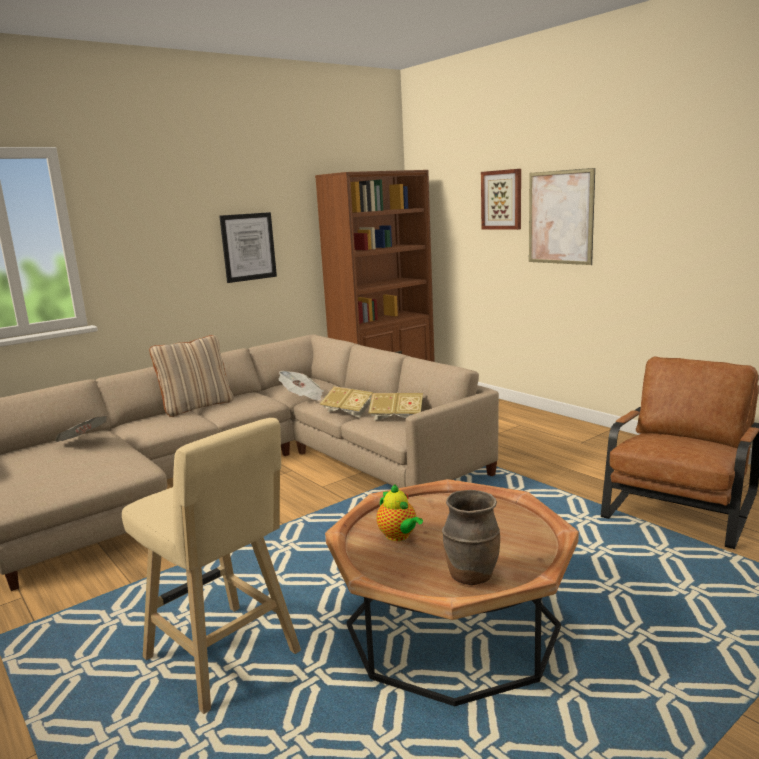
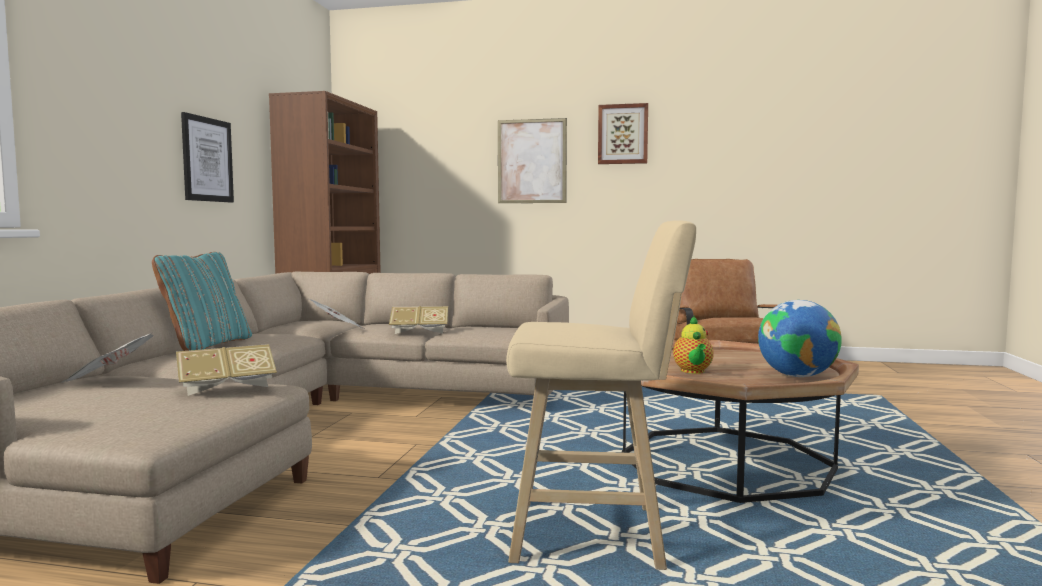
camera: 40 degrees left, 10 degrees down
(197, 407) = (207, 345): beige pillow -> turquoise pillow
(396, 417) = (484, 328): book -> book (227, 388)
(399, 536) = (693, 371): teapot -> teapot turned 75 degrees clockwise
(471, 575) = (797, 376): brown vase -> globe
(502, 200) = (465, 145): picture -> picture (623, 134)

